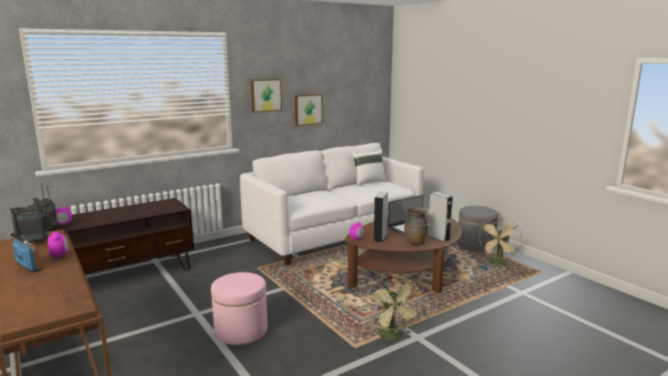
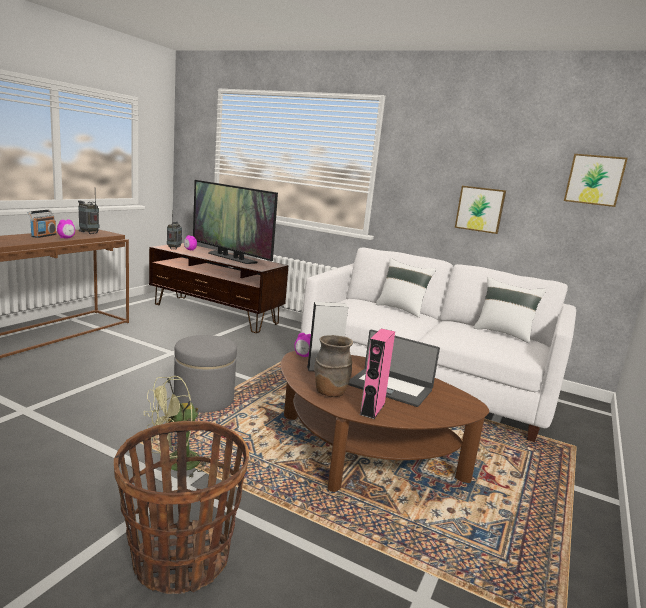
camera: 60 degrees right, 0 degrees up
(124, 212) = (231, 258): none -> television
(241, 330) = (150, 376): pink ottoman -> none
(265, 95) = (420, 178): picture -> picture (594, 180)
(311, 192) = (401, 309): none -> white pillow
(438, 237) = (372, 409): grey speaker -> pink speaker
(475, 245) = (571, 515): grey ottoman -> grey ottoman (204, 399)
(486, 346) = (180, 559): none -> basket
(498, 264) = (518, 555): beige fan -> none

